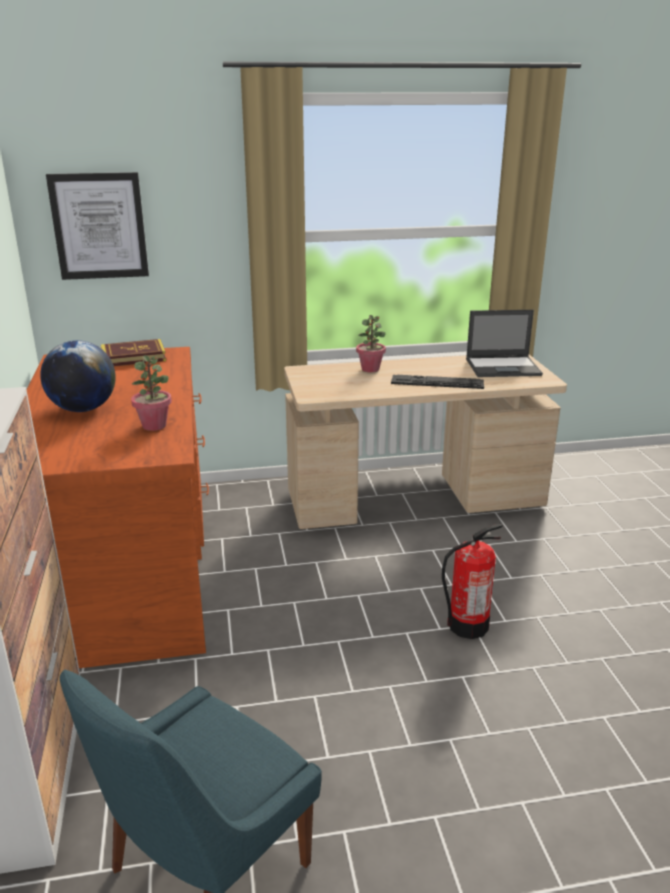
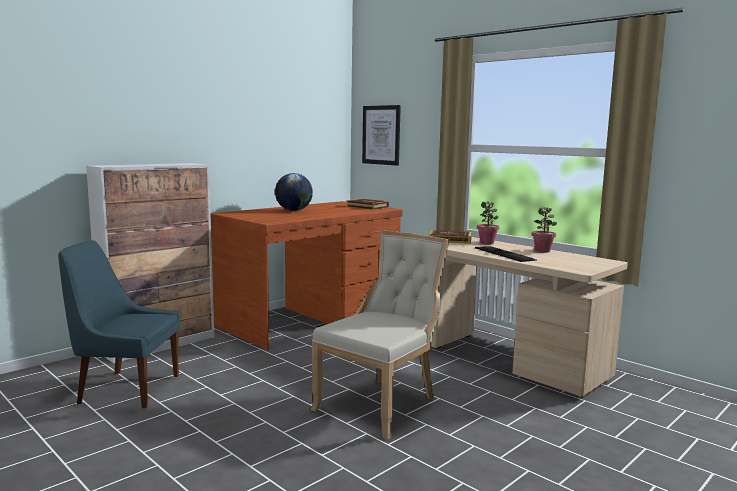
camera: 55 degrees right, 15 degrees down
(154, 425) = (294, 217): potted plant -> potted plant (542, 251)
(328, 379) = (450, 240): none -> book
(467, 625) = (381, 404): fire extinguisher -> beige chair
(504, 367) = (576, 261): laptop -> none

